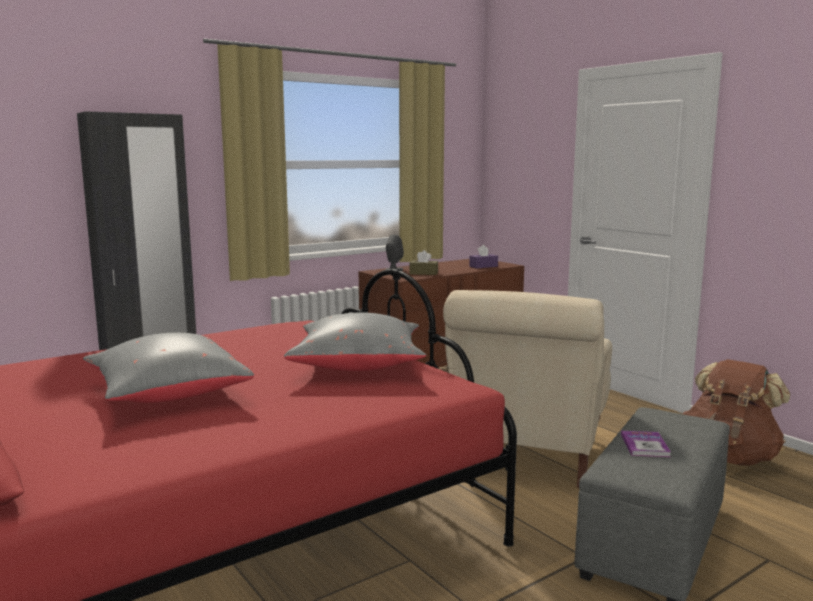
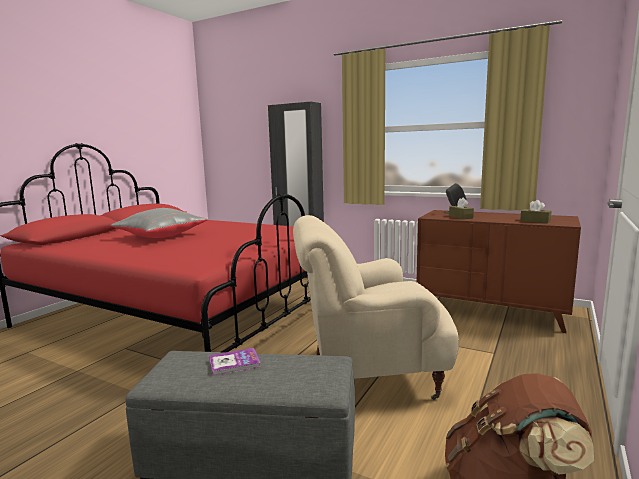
camera: 65 degrees right, 0 degrees up
(358, 365) = (229, 248): grey pillow -> none
(483, 266) = (535, 221): purple tissue box -> brown tissue box

